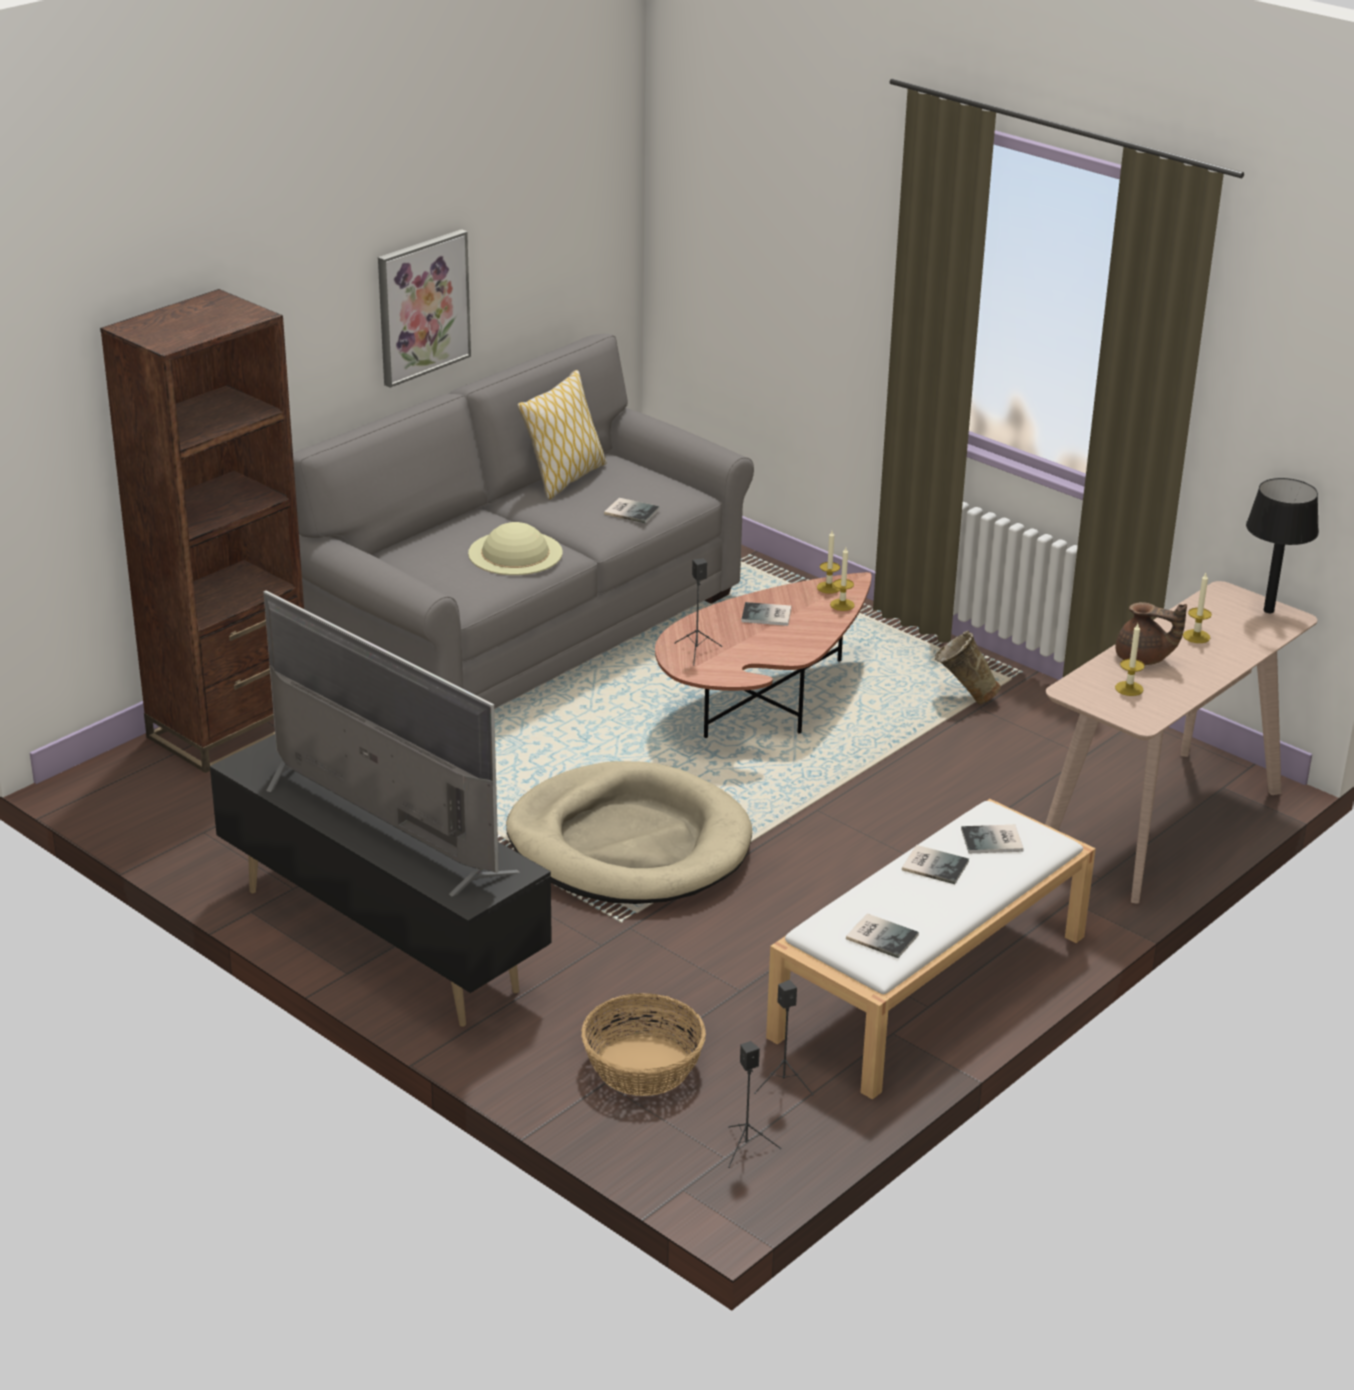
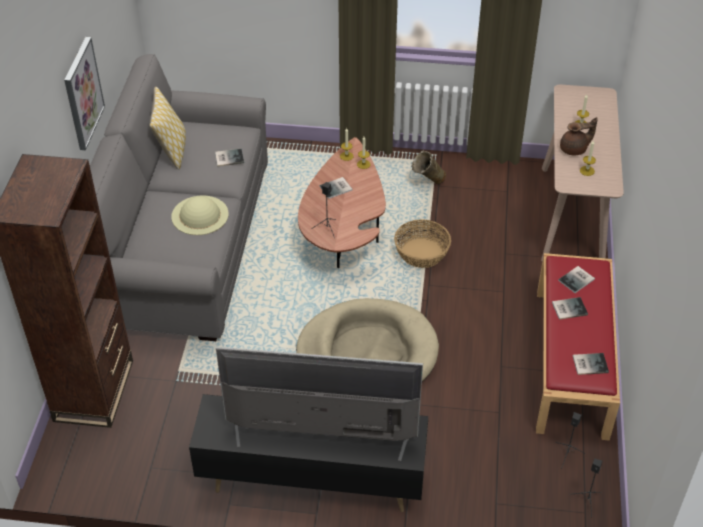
camera: 35 degrees left, 15 degrees up
(642, 1067) = (502, 483): basket -> basket (421, 253)
(929, 987) = (572, 362): white bench -> red bench
(1268, 610) = (592, 94): black table lamp -> none

